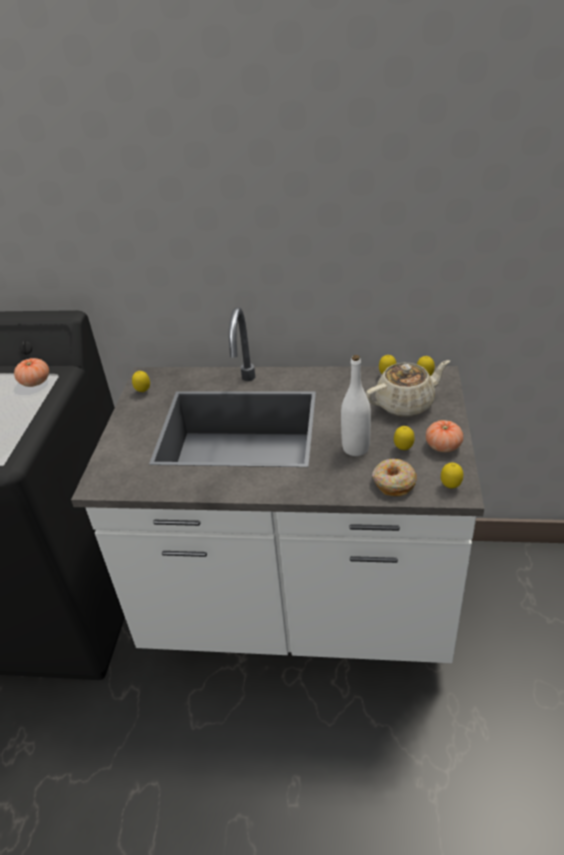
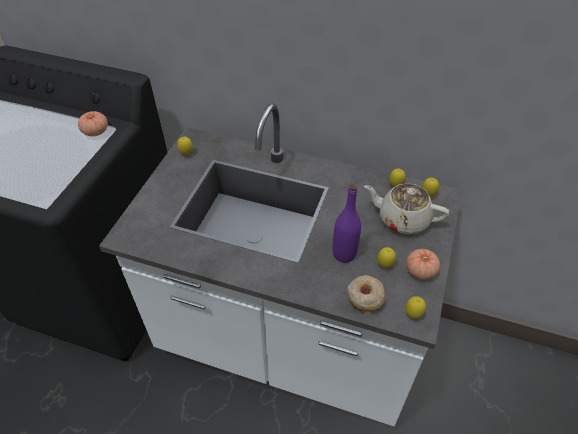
camera: 10 degrees right, 10 degrees up
(355, 448) = (344, 254): white bottle -> purple bottle
(406, 404) = (402, 219): beige teapot -> beige teapot turned 150 degrees counterclockwise

